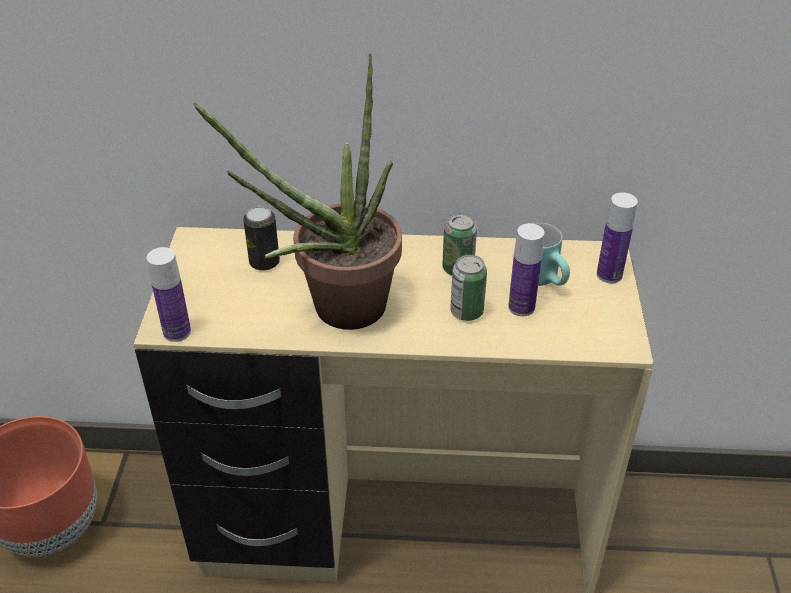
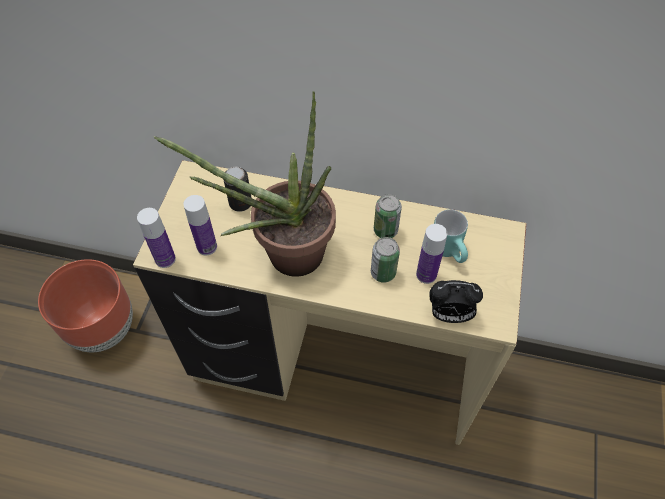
camera: 10 degrees right, 15 degrees up
(562, 344) = (449, 315): none -> alarm clock
(609, 275) = (503, 253): bottle -> bottle (207, 247)

